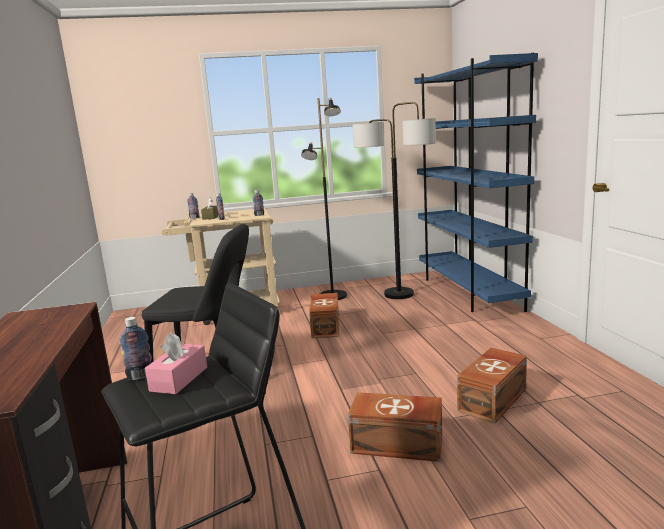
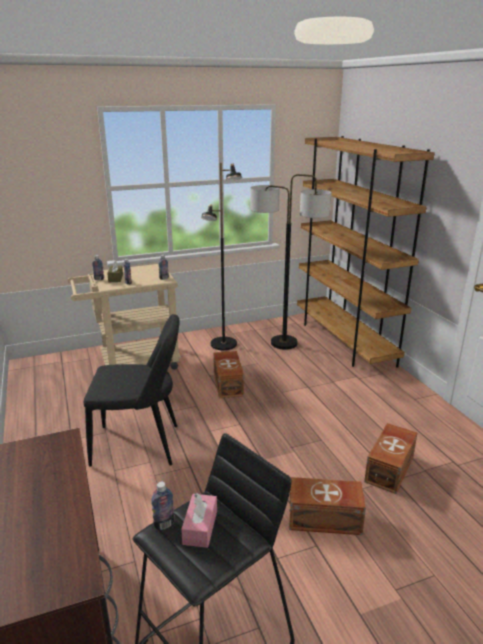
camera: 10 degrees left, 10 degrees up
(468, 291) = (344, 341): blue bookcase -> brown bookcase

